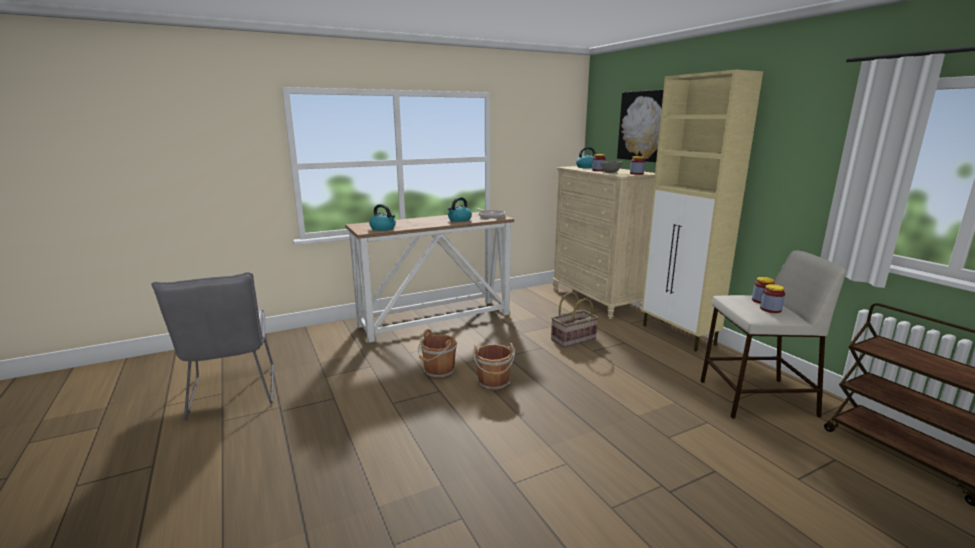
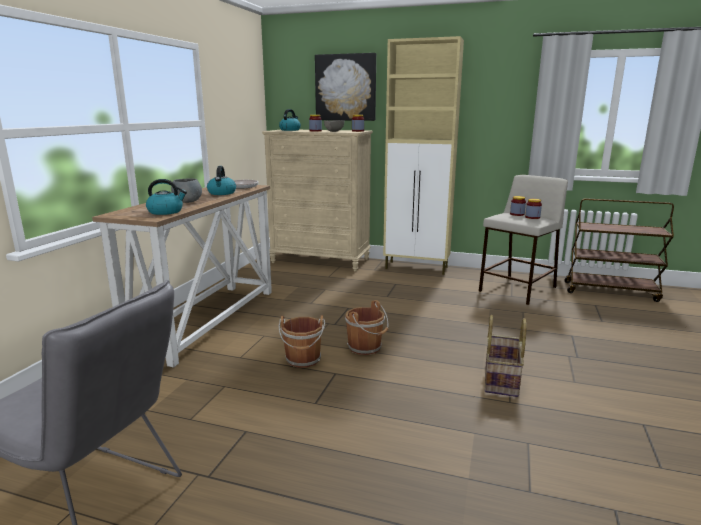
camera: 45 degrees left, 0 degrees up
(418, 223) = (188, 202): none -> grey bowl
(573, 339) = (359, 294): basket -> basket (502, 380)

